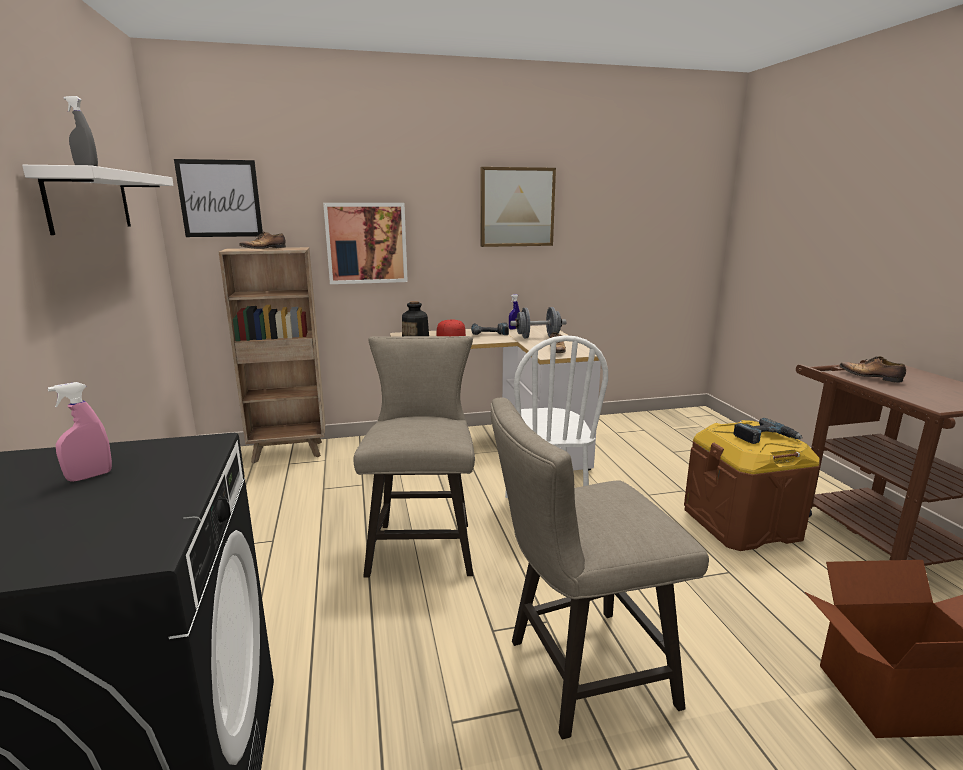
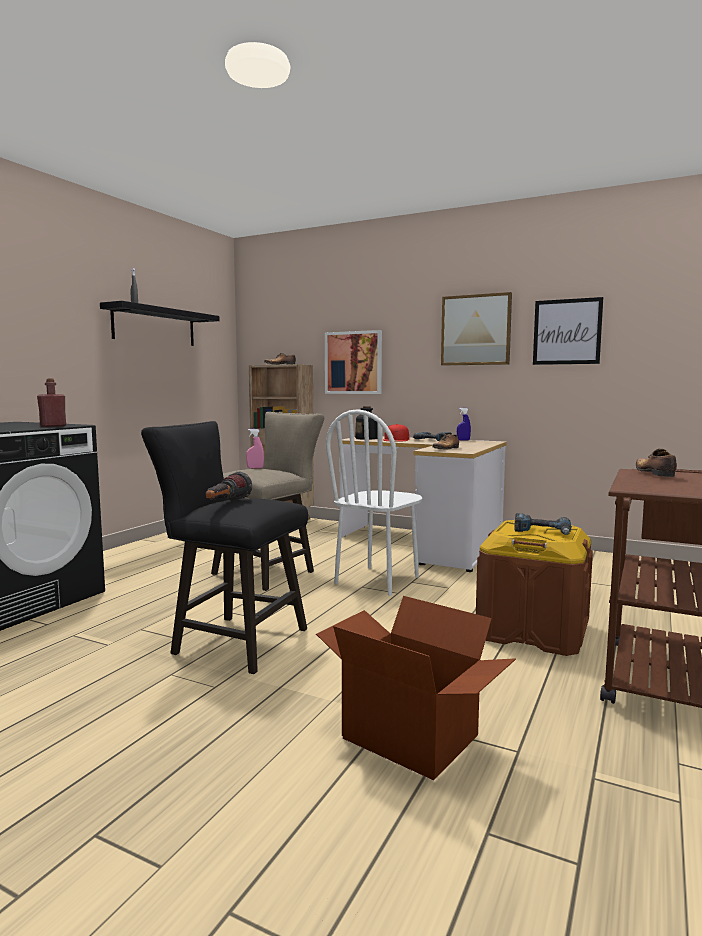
camera: 40 degrees right, 10 degrees down
(90, 201) = (154, 326): white shelf -> black shelf
(90, 476) = (20, 425): pink spray bottle -> pink spray bottle (255, 468)
(190, 462) = (53, 426): none -> red bottle
(220, 198) = (267, 332): picture -> picture (567, 332)
(538, 337) = (462, 444): grey dumbbell -> none
(578, 674) = (232, 641): beige stool -> black stool
(614, 521) = (226, 504): none -> flashlight

